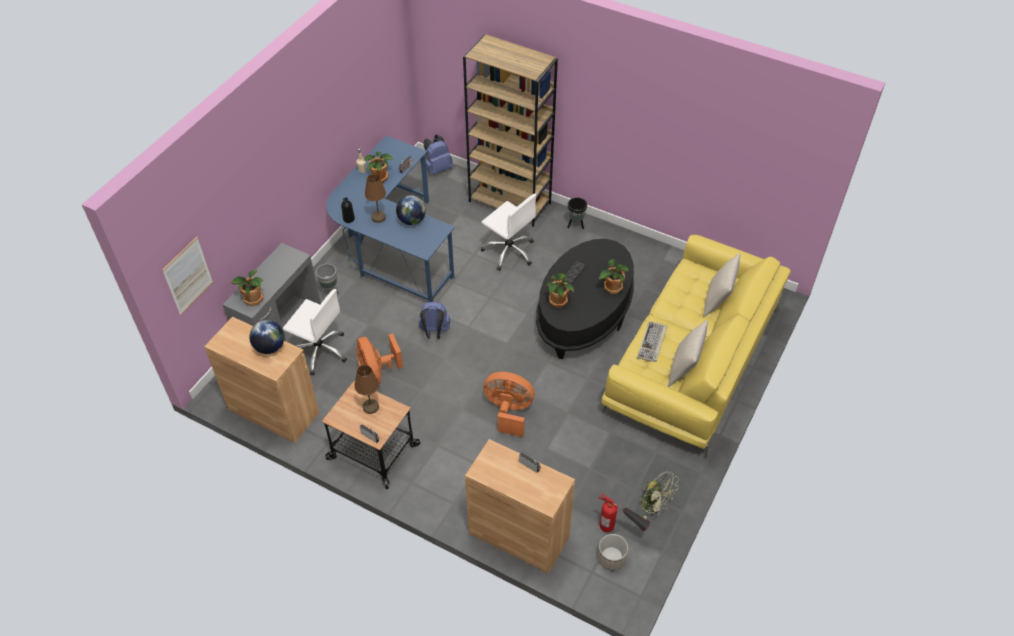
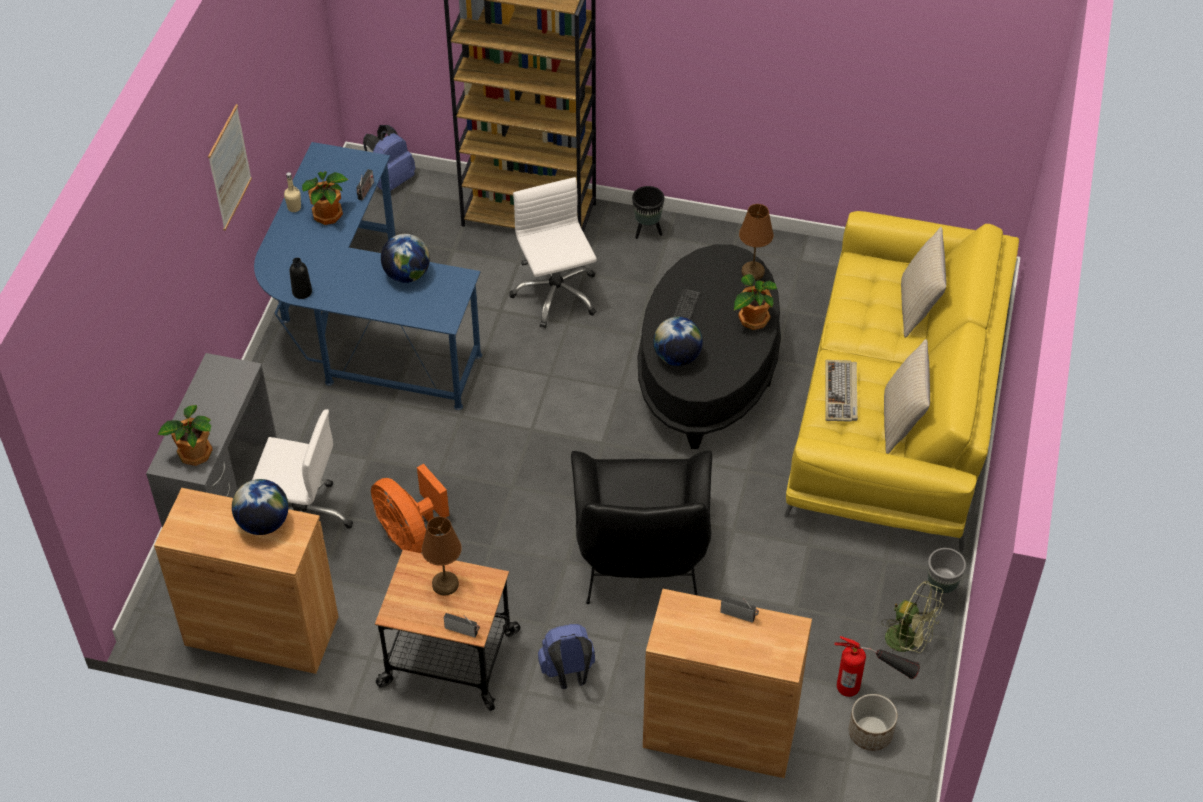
camera: 15 degrees left, 0 degrees up
(188, 276) = (101, 435): picture -> picture (229, 167)
(330, 292) = (284, 419): grey planter -> grey planter (939, 595)
(378, 217) = (351, 280): brown table lamp -> brown table lamp (753, 272)
(434, 332) = (480, 449): blue backpack -> blue backpack (568, 674)
(508, 411) = (641, 548): orange fan -> black armchair
(509, 251) = (555, 295): white office chair -> white office chair turned 135 degrees counterclockwise
(558, 301) = (677, 357): potted plant -> globe

